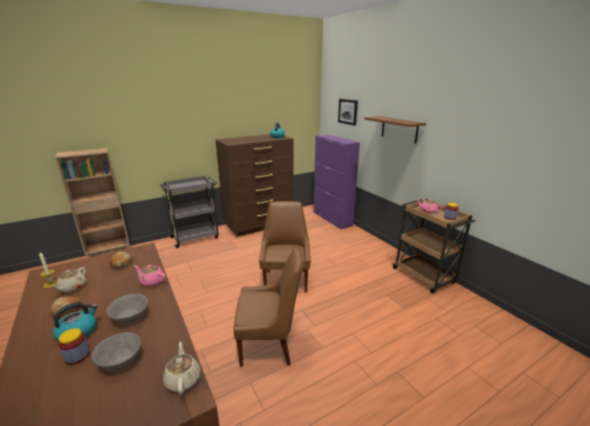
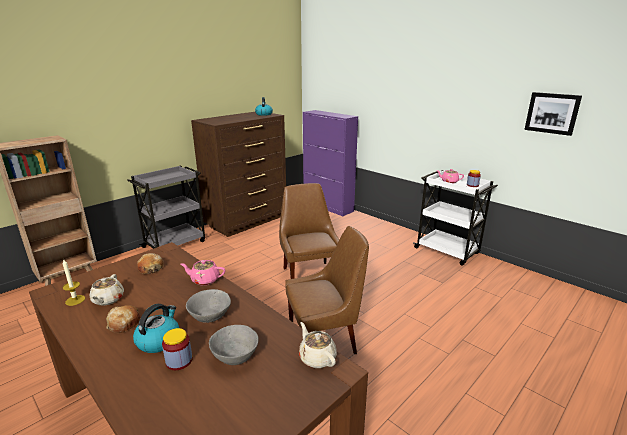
camera: 15 degrees left, 0 degrees up
(348, 111) = (340, 82): picture -> picture (552, 113)
(399, 129) = (406, 99): brown shelf -> none
(424, 276) = (447, 251): brown cart -> white cart

